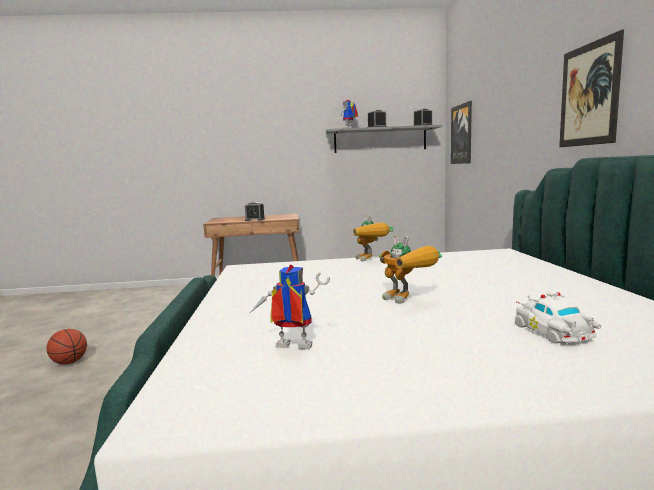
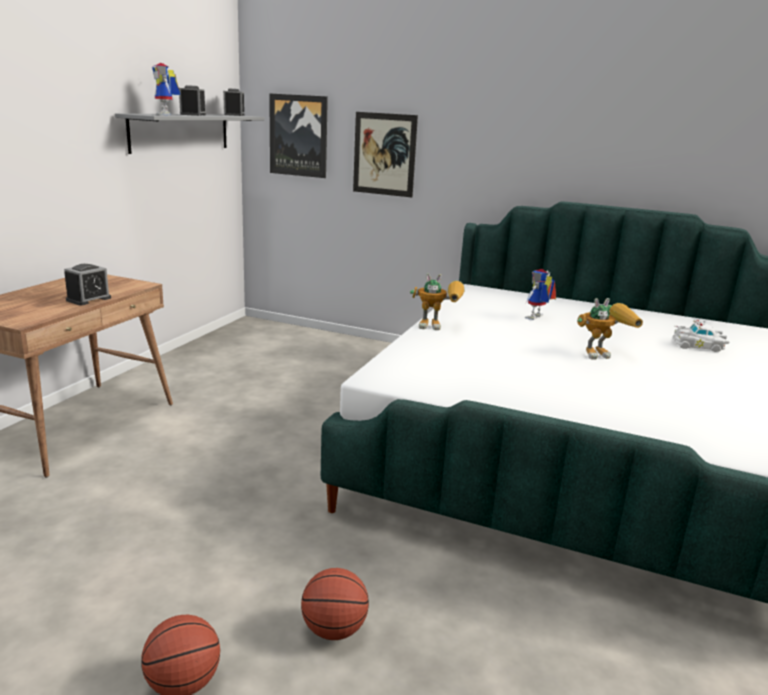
camera: 65 degrees left, 10 degrees up
(110, 381) = (334, 630): none -> basketball
(289, 348) = (698, 412): toy robot -> toy robot (536, 318)
(588, 95) = (548, 143): picture -> picture (384, 154)

